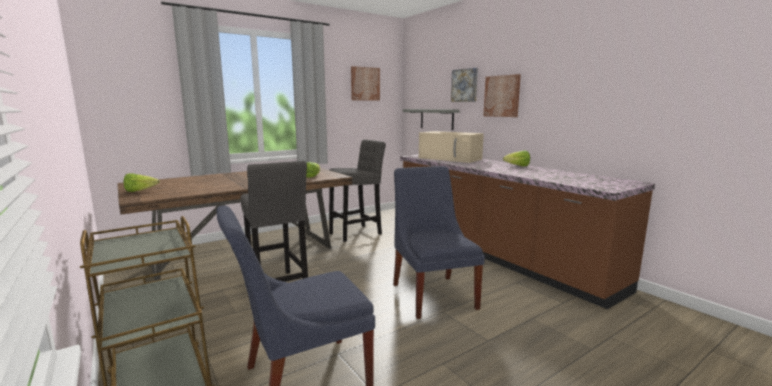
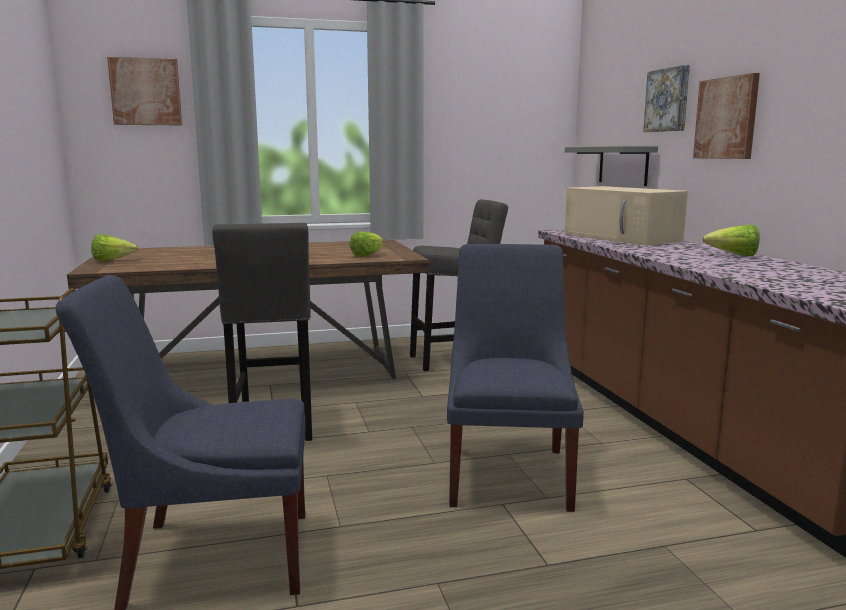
camera: 20 degrees right, 0 degrees up
(365, 84) = (501, 103): picture -> picture (146, 92)

